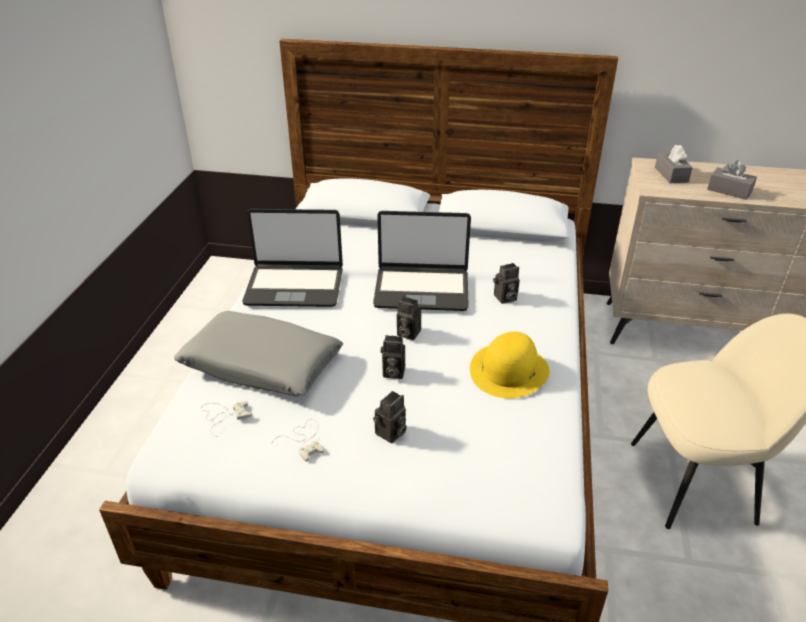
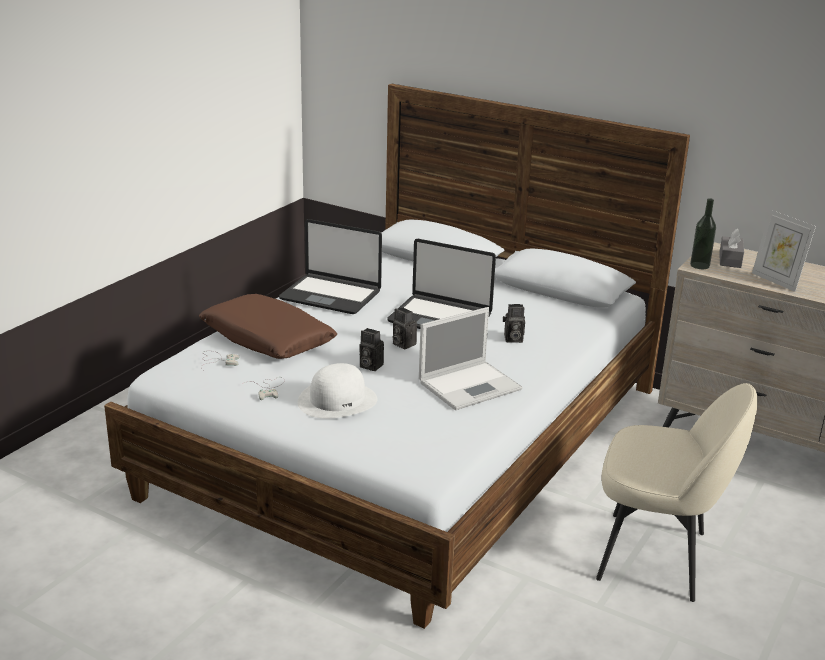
camera: 20 degrees right, 10 degrees down
(261, 365) = (267, 339): grey pillow -> brown pillow
(390, 434) = (337, 400): camera -> white hat
(509, 370) = (471, 385): yellow hat -> laptop
(654, 187) = (699, 265): none -> bottle
(729, 191) = (776, 281): grey tissue box -> picture frame

